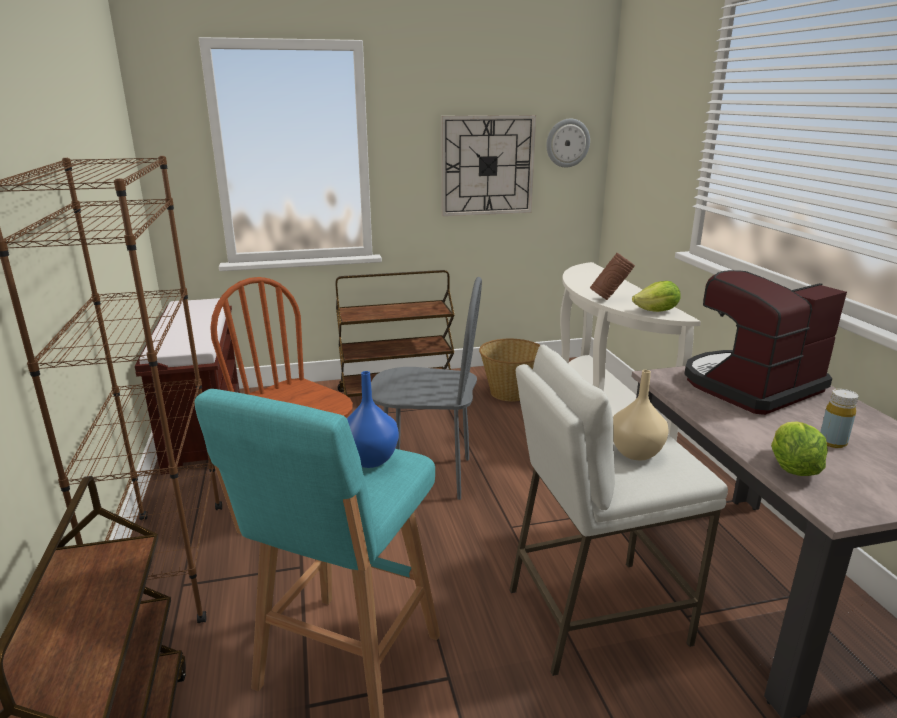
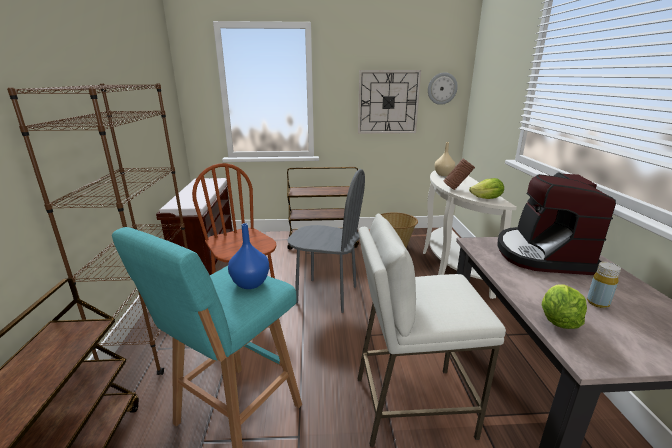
camera: 10 degrees right, 0 degrees up
(635, 452) = (440, 295): beige vase -> beige vase (443, 174)
(750, 386) = (542, 254): coffee machine -> coffee machine turned 60 degrees counterclockwise

